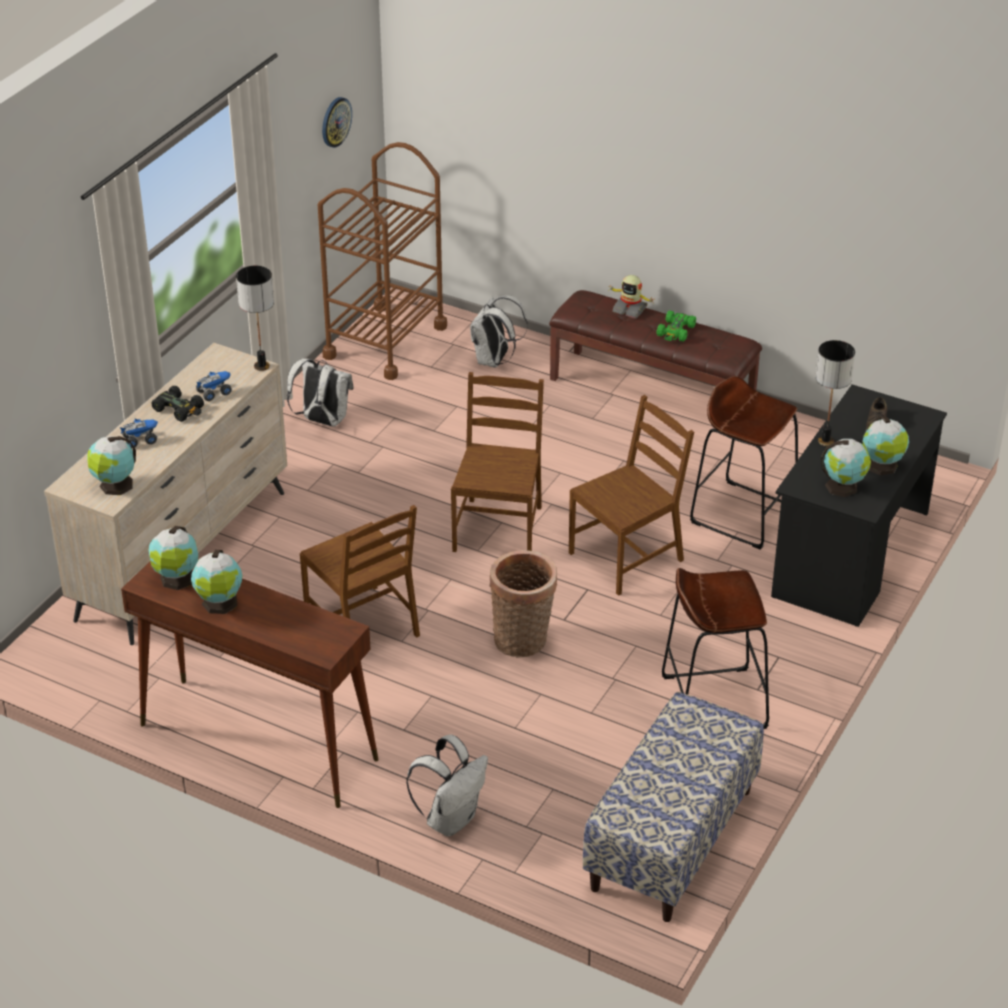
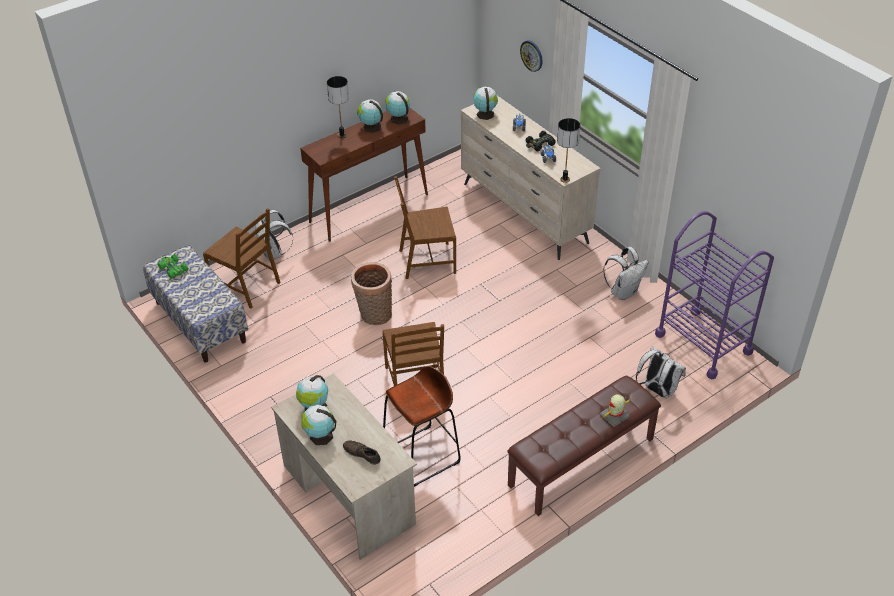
camera: 115 degrees right, 5 degrees up
(335, 122) = (757, 198): wall clock -> wall clock (532, 55)
(385, 342) = (703, 343): brown cart -> purple cart
(498, 528) = (476, 336): brown chair -> brown chair (247, 285)
(676, 331) = (573, 431): green toy car -> green toy car (173, 269)
(713, 702) = (275, 374): brown stool -> none
(826, 441) = (364, 419): table lamp -> table lamp (342, 136)
(850, 555) = (348, 494): black desk -> beige desk

